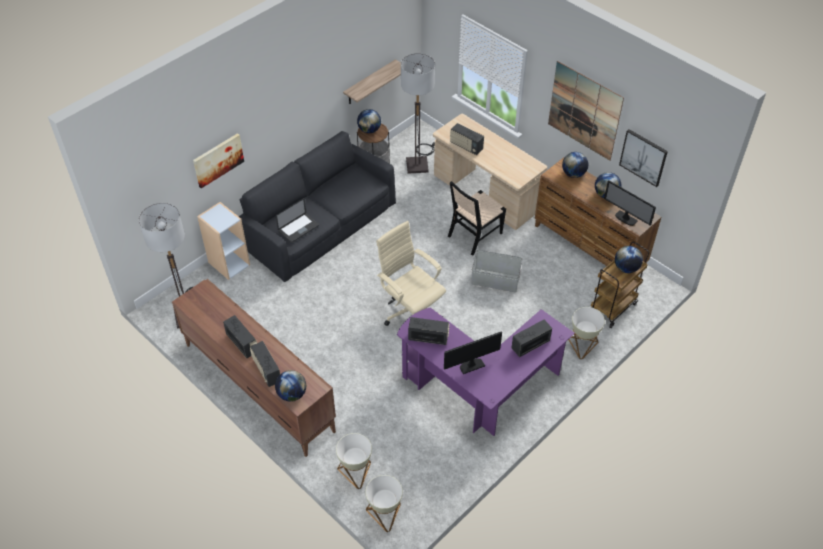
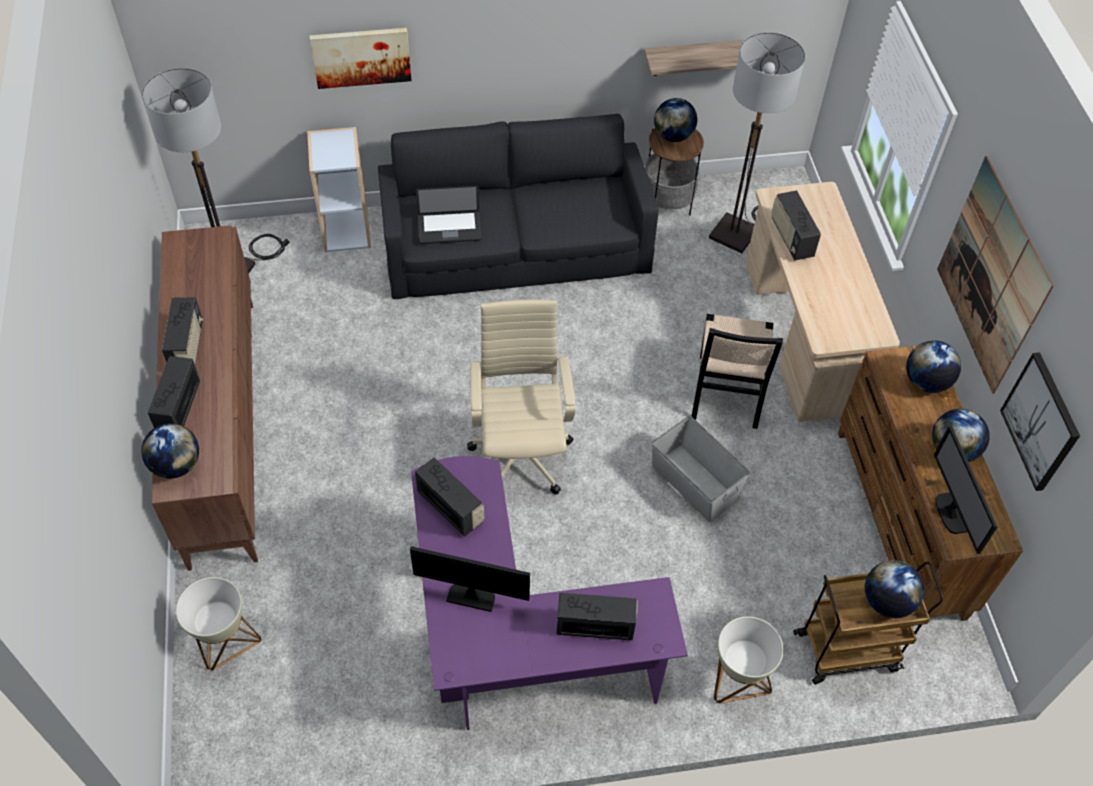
camera: 35 degrees right, 5 degrees up
(384, 516) = (205, 736): planter -> none
(475, 235) = (726, 392): chair -> chair turned 75 degrees counterclockwise

